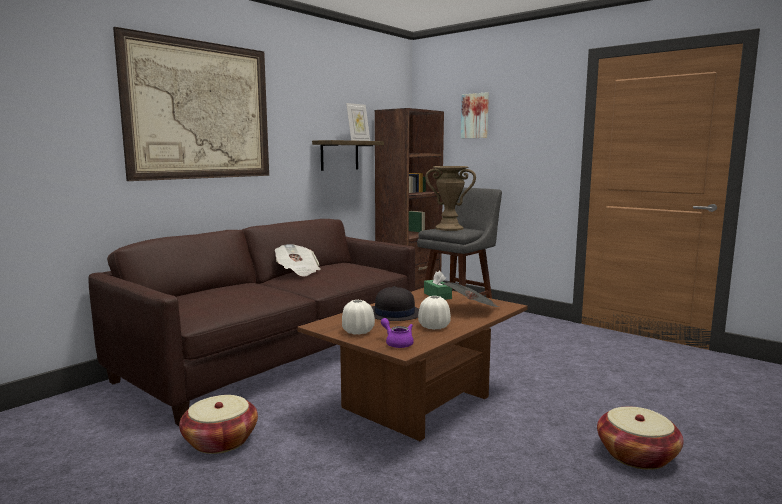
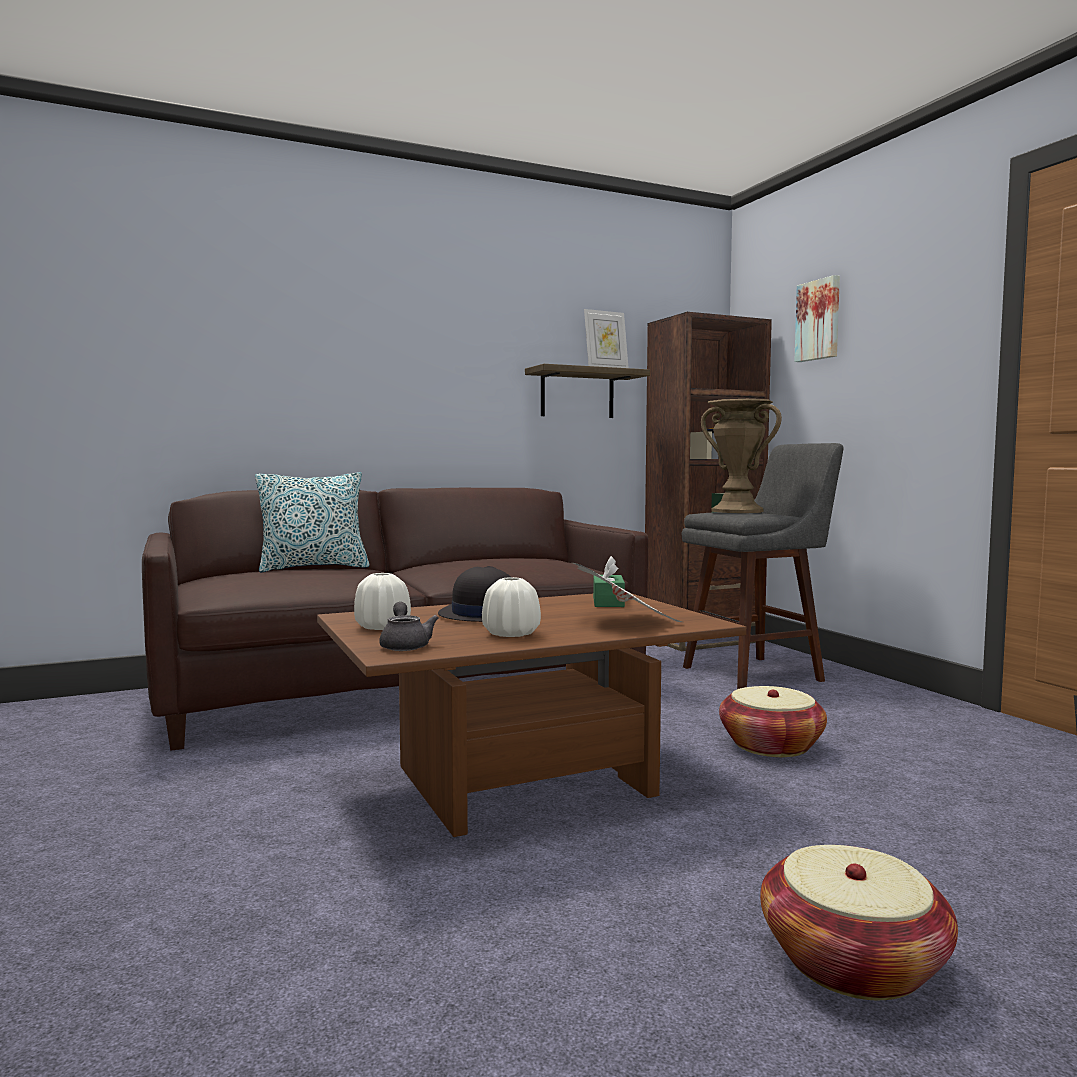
camera: 25 degrees right, 5 degrees down
(200, 110) = (332, 319): picture -> none
(220, 441) = (189, 776): basket -> basket (771, 746)
(221, 287) = (314, 568): none -> pillow
(298, 271) = (448, 560): newspaper -> none
(397, 343) = (405, 645): purple teapot -> grey teapot

